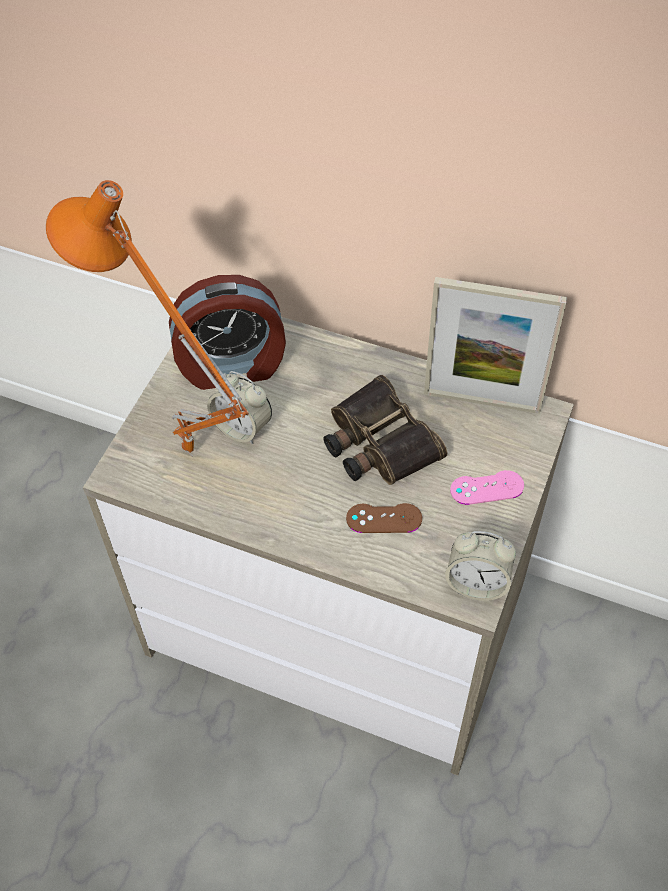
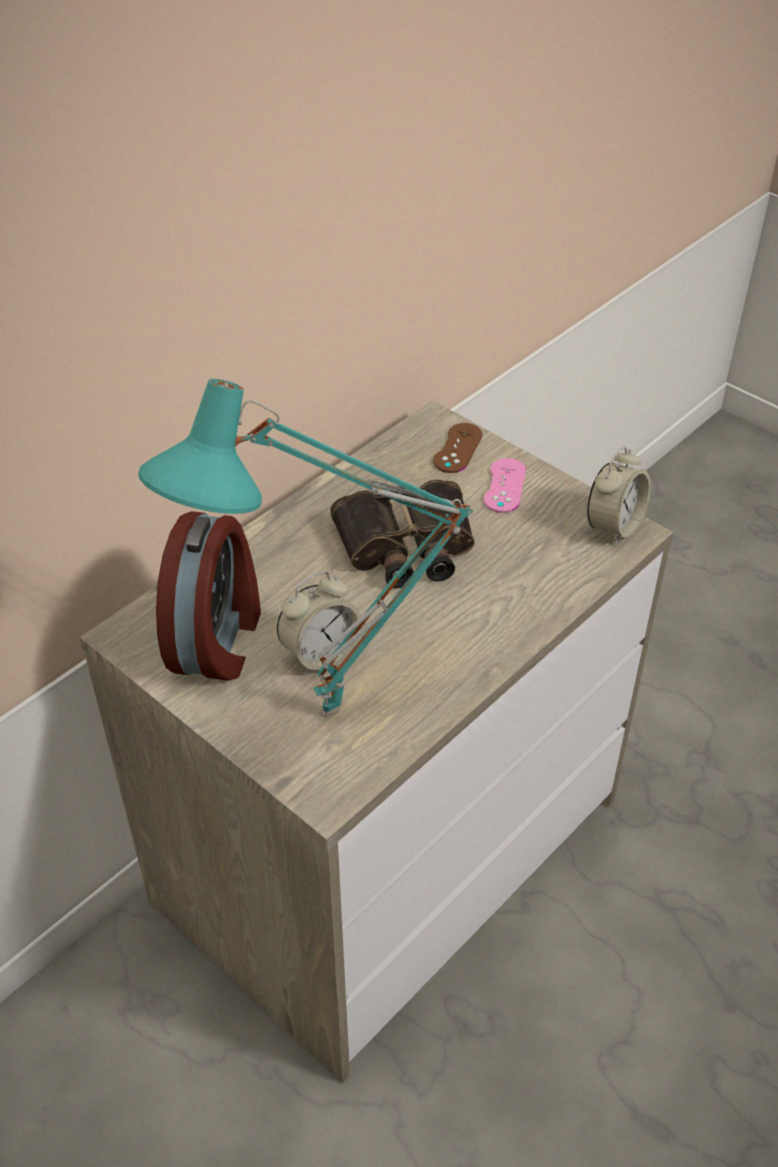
camera: 70 degrees left, 10 degrees down
(183, 456) = (333, 720): orange table lamp -> turquoise table lamp
(384, 518) = (508, 570): brown game controller -> brown game controller (457, 448)
(482, 401) = (394, 456): picture frame -> none

